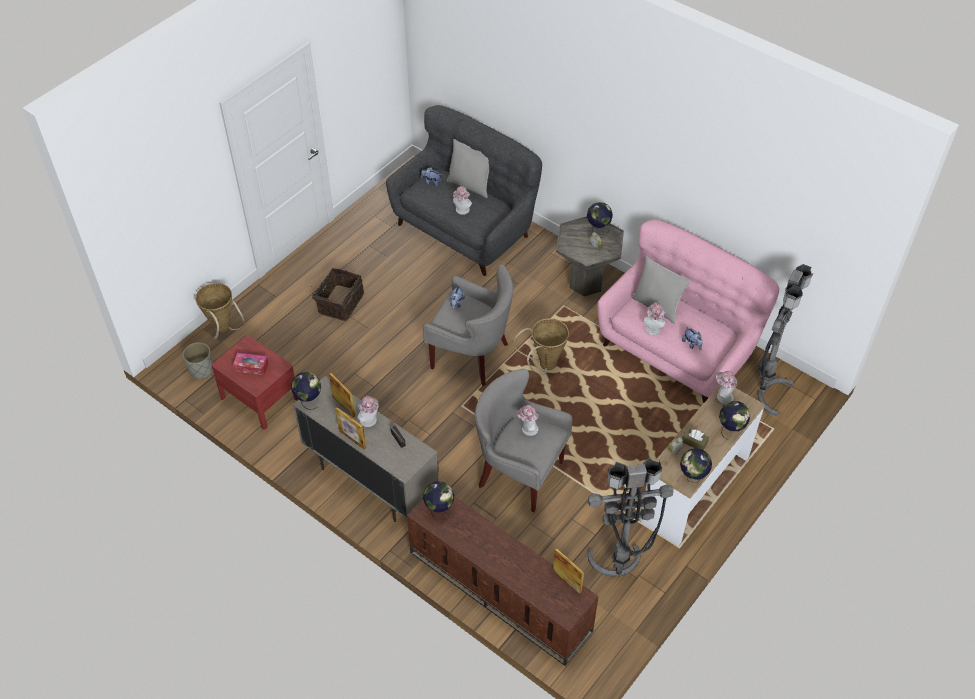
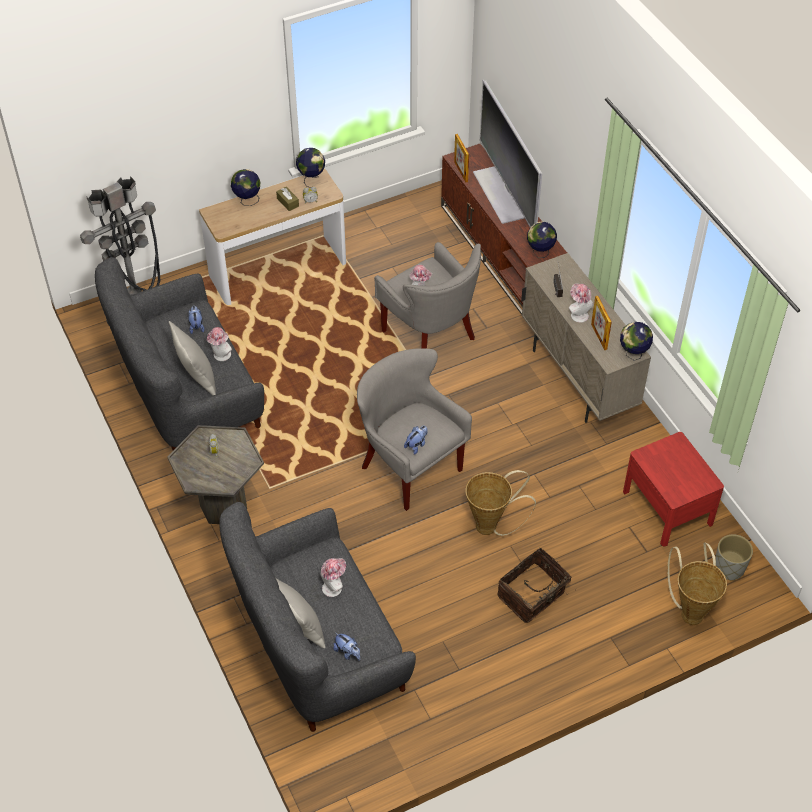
camera: 155 degrees left, 0 degrees up
(251, 367) = (677, 467): tissue box -> none
(352, 439) = (602, 303): picture frame -> none
(512, 567) = (500, 194): none -> television
(544, 366) = (338, 428): basket -> basket (491, 526)
(598, 229) = (194, 472): globe -> none
(617, 570) = (392, 237): grey floor lamp -> none
(677, 349) = (187, 394): pink sofa -> grey sofa
(722, 396) = (229, 227): hat -> none

